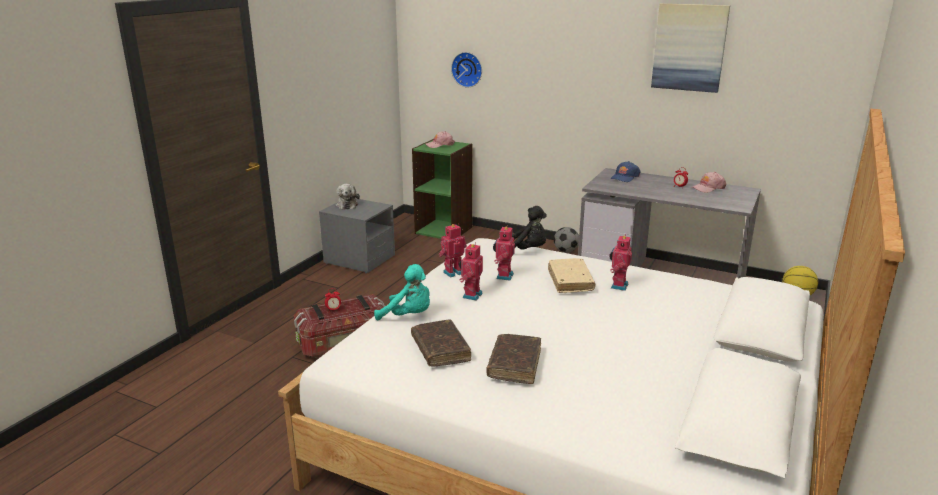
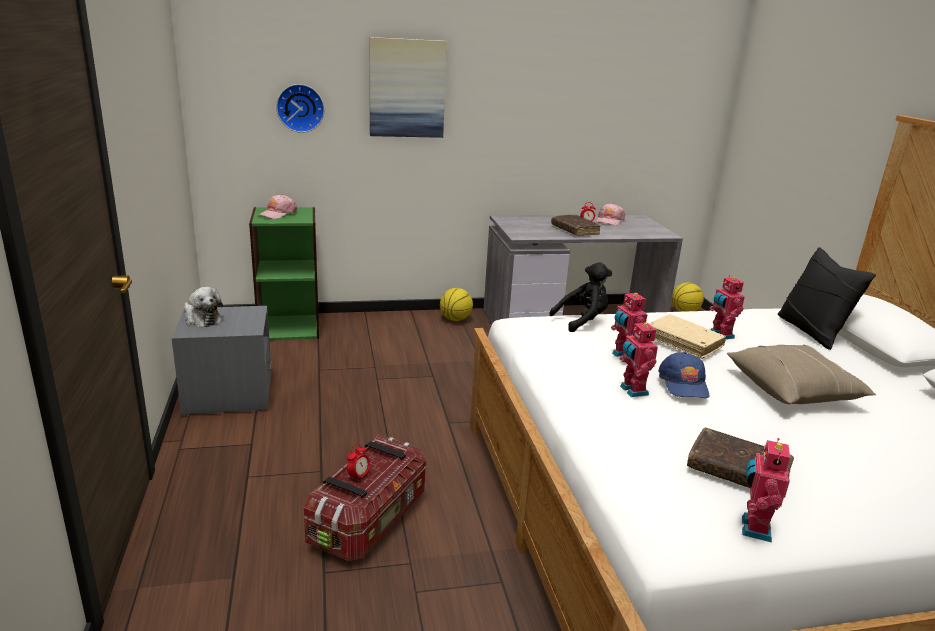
camera: 40 degrees left, 0 degrees up
(408, 316) = (623, 443): turquoise plush toy -> none
(452, 272) = (563, 369): toy robot -> toy robot (753, 528)
(514, 364) = (823, 456): brown book -> brown book (574, 230)
(565, 251) = (455, 319): football -> basketball
(589, 330) = (793, 390): none -> beige pillow
(624, 177) = (525, 222): blue cap -> blue cap (684, 384)
(689, 47) = (576, 72): picture -> picture (407, 88)
(714, 305) = (812, 331): none -> black pillow

